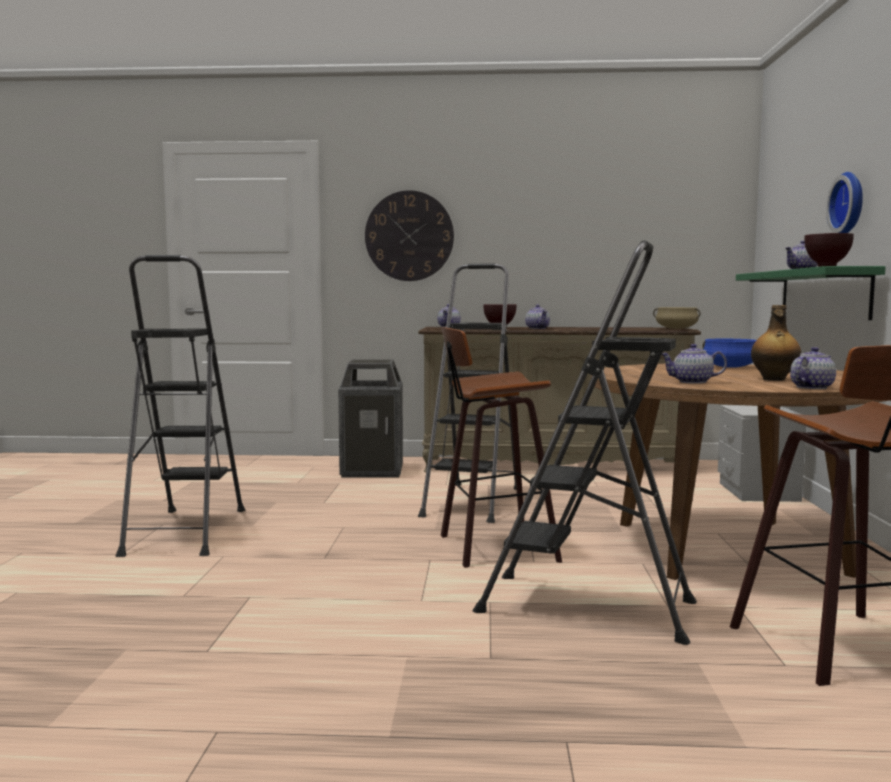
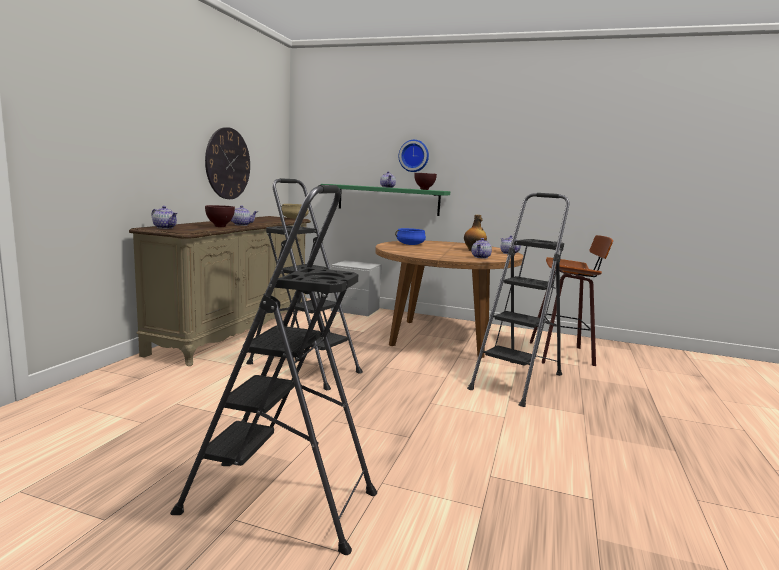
camera: 75 degrees left, 5 degrees up
(373, 471) = (150, 383): trash can -> none
(409, 236) = (104, 131): wall clock -> wall clock (228, 163)
(493, 547) = (415, 382): stool -> none

